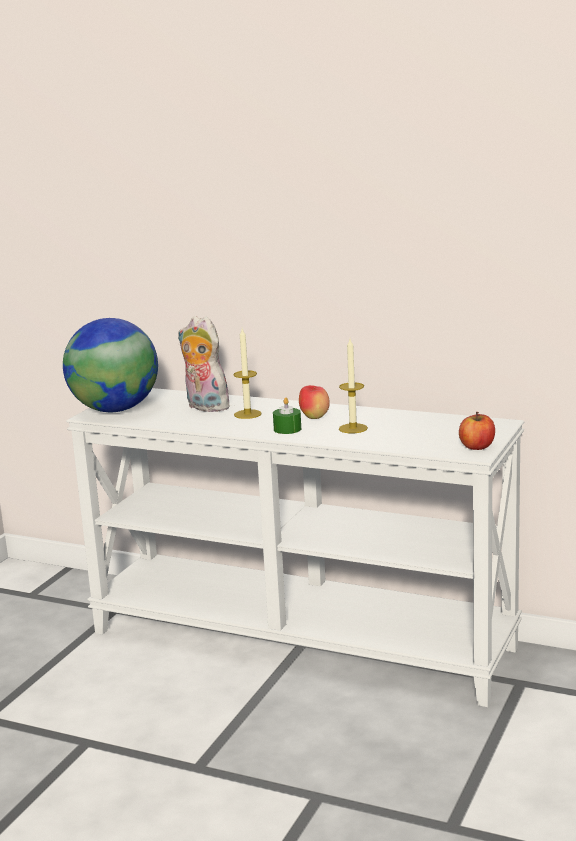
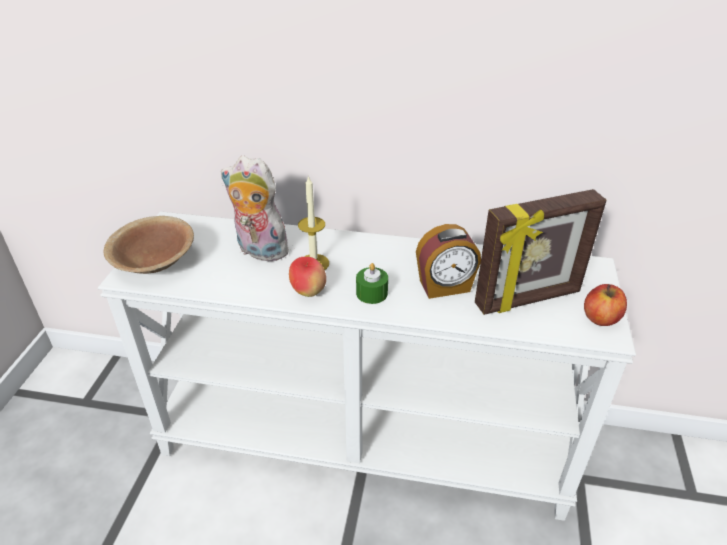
camera: 15 degrees left, 20 degrees up
(115, 410) = (154, 262): globe -> brown bowl
(314, 418) = (392, 267): apple -> apple (308, 292)
(353, 428) = (445, 287): candle -> alarm clock
(421, 436) = (528, 299): none -> picture frame

